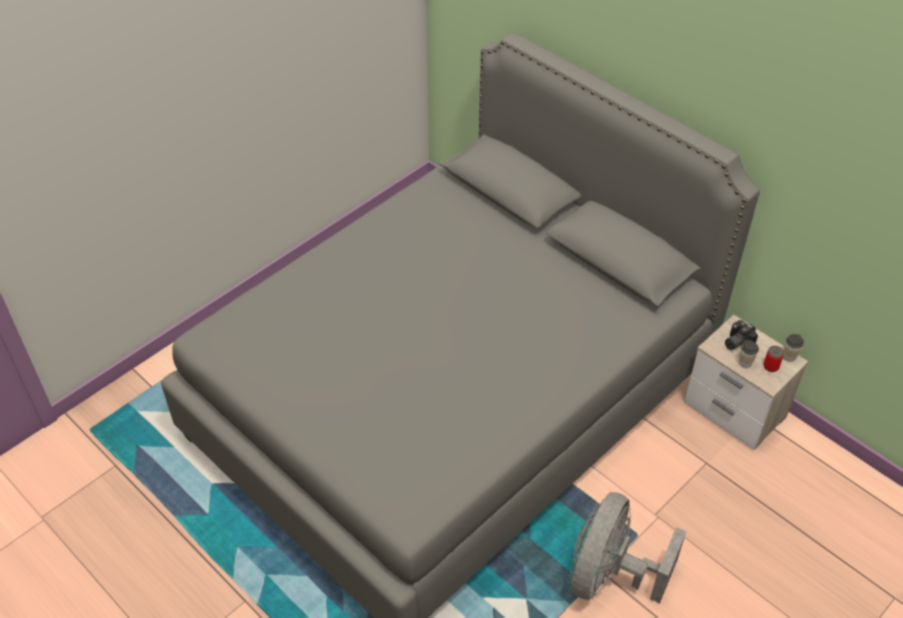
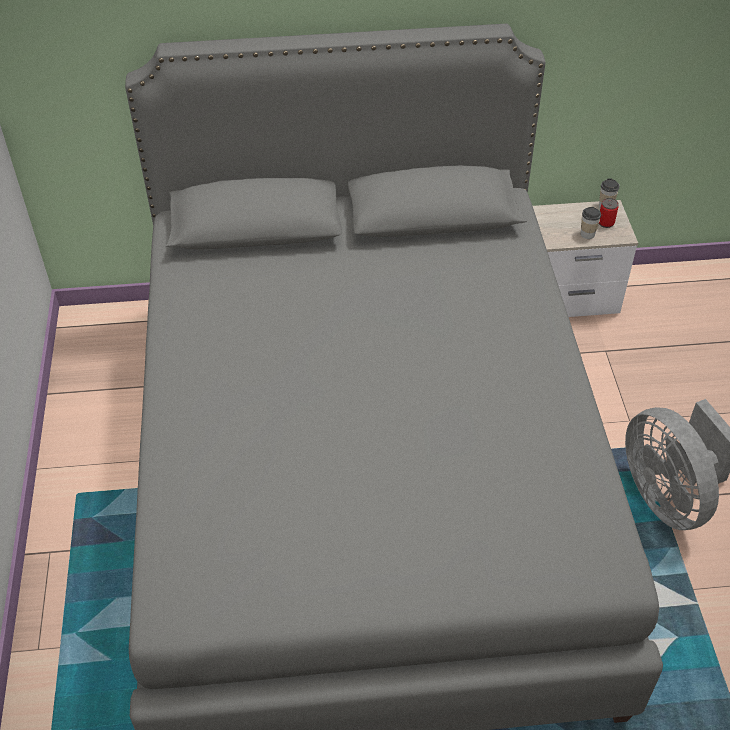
camera: 50 degrees left, 0 degrees up
(736, 341) = (558, 223): camera -> none

